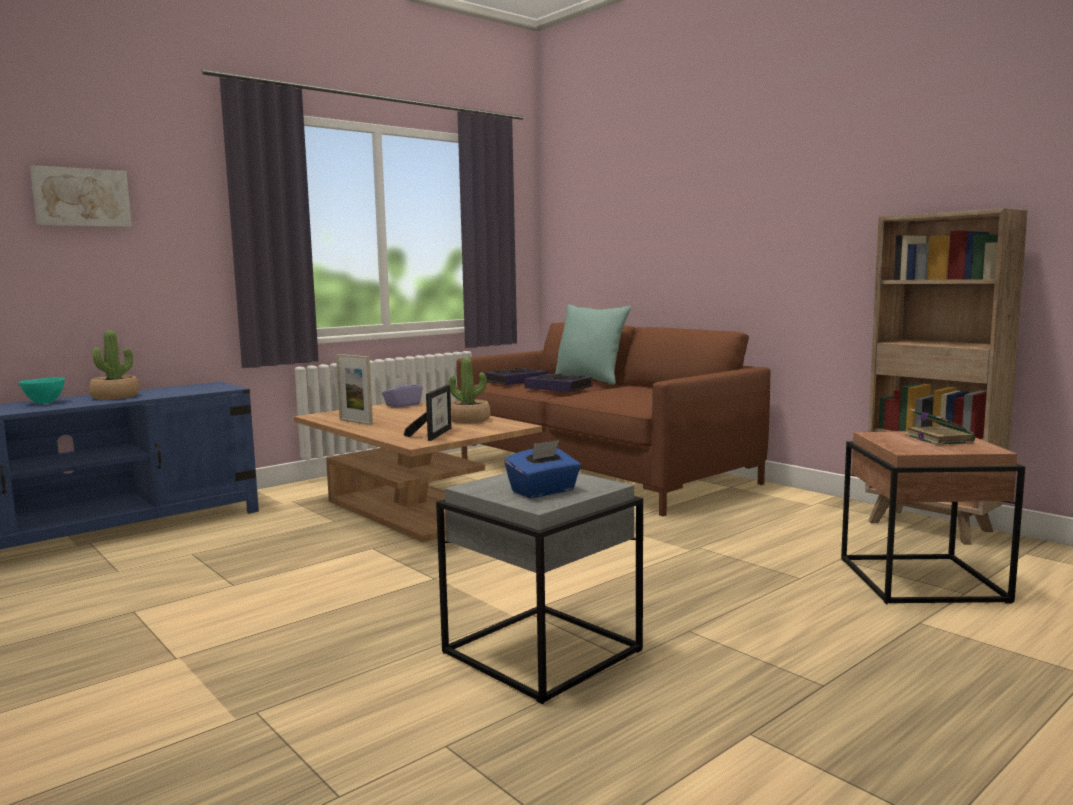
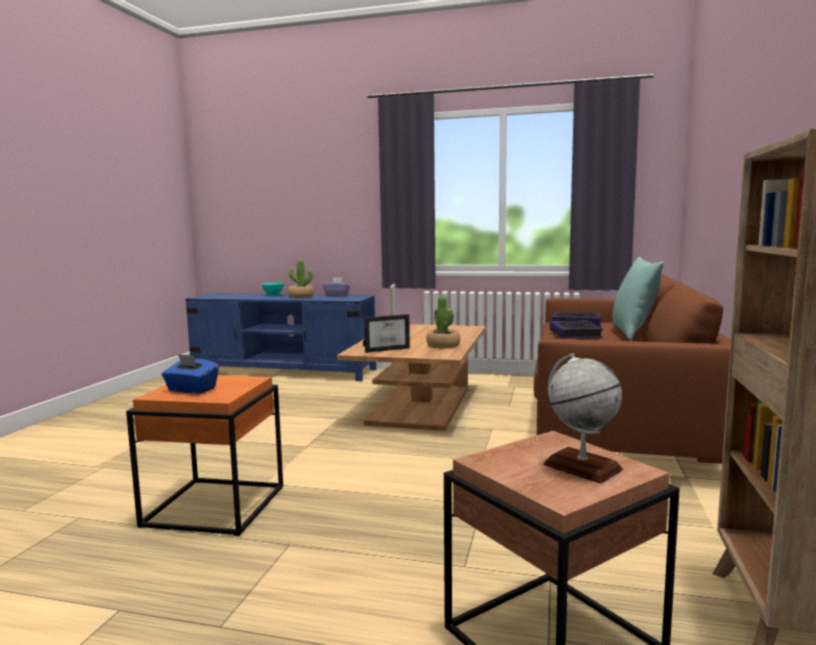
camera: 55 degrees right, 0 degrees up
(81, 197) = (308, 182): picture -> none
(402, 405) = (462, 328): purple tissue box -> purple tissue box (337, 296)
(542, 650) = (217, 506): grey side table -> orange side table
(938, 439) = (582, 467): book -> globe

